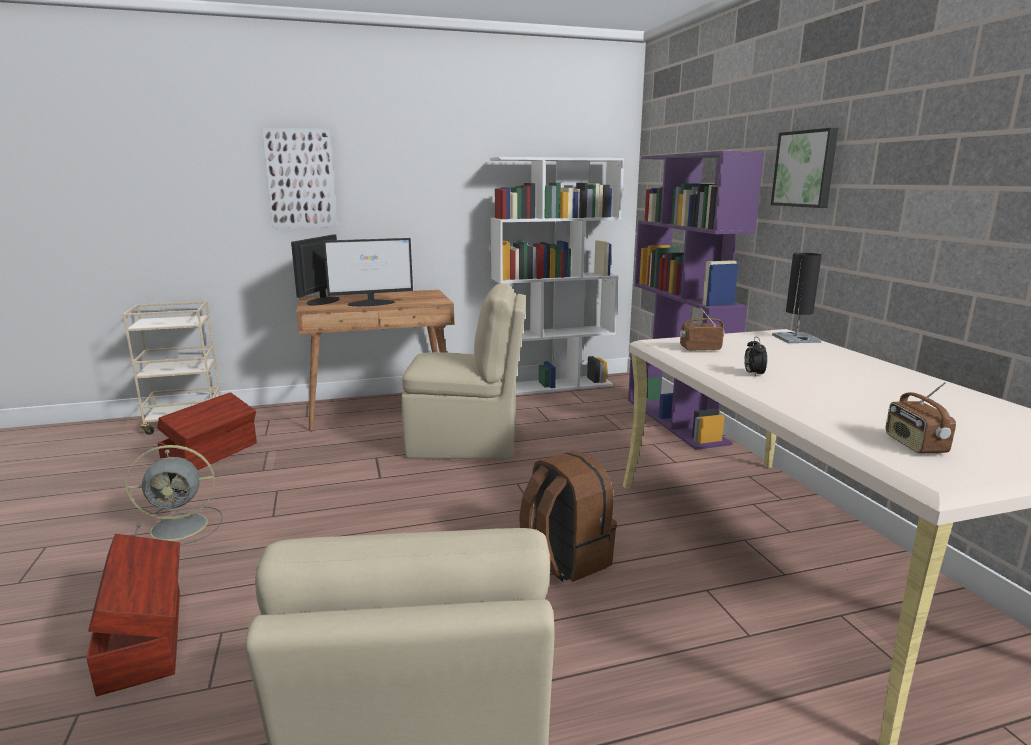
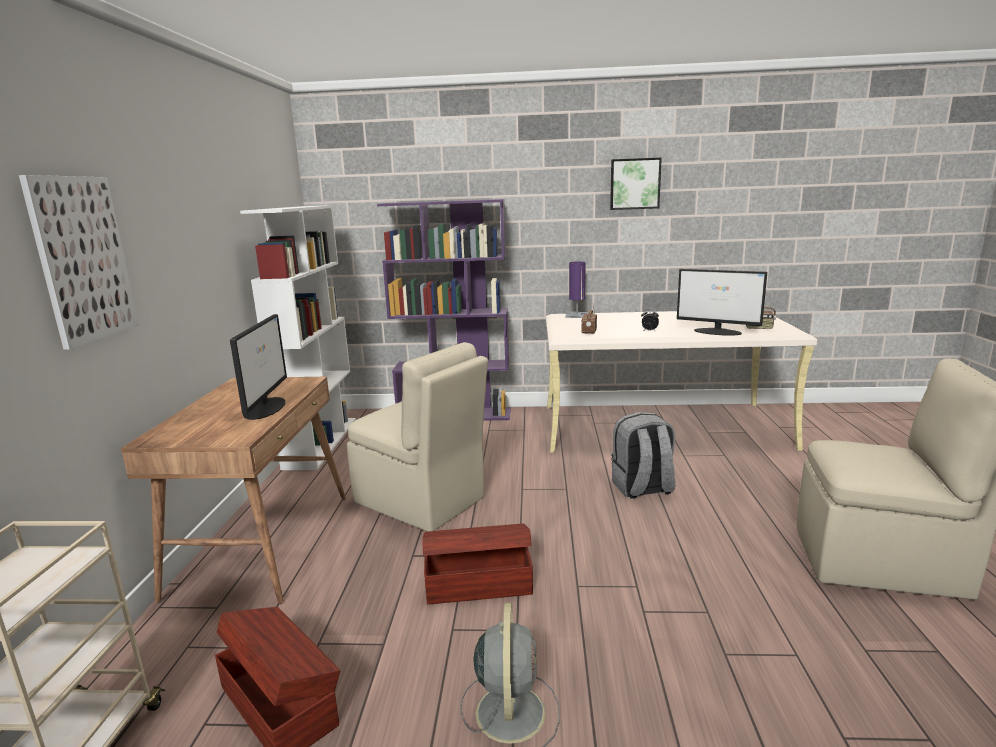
camera: 70 degrees left, 0 degrees up
(145, 637) = (734, 708): brown storage box -> brown storage box (477, 583)
(322, 301) = (198, 432): monitor -> monitor (718, 332)
(466, 443) = (421, 501): beige chair -> beige chair turned 105 degrees clockwise
(565, 559) = (642, 488): brown backpack -> grey backpack
(795, 338) = (577, 315): black table lamp -> purple table lamp
(806, 169) = (541, 210): picture -> picture (634, 184)

